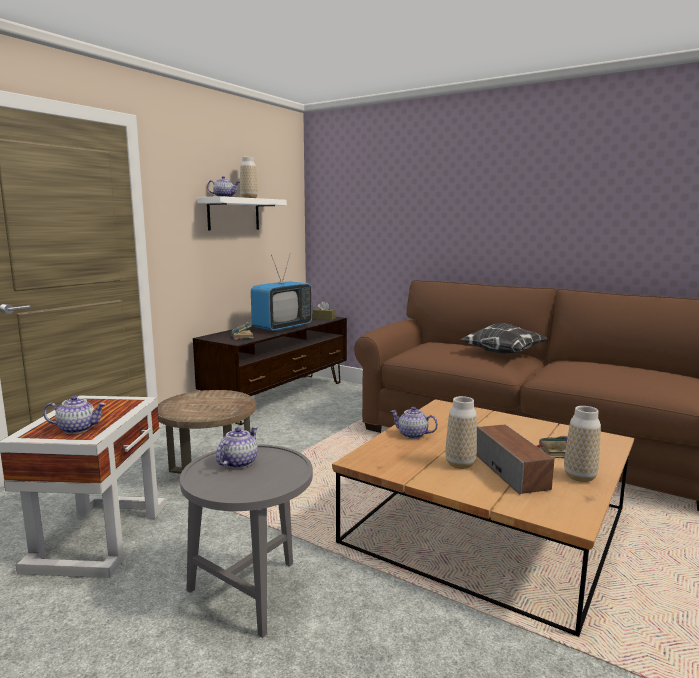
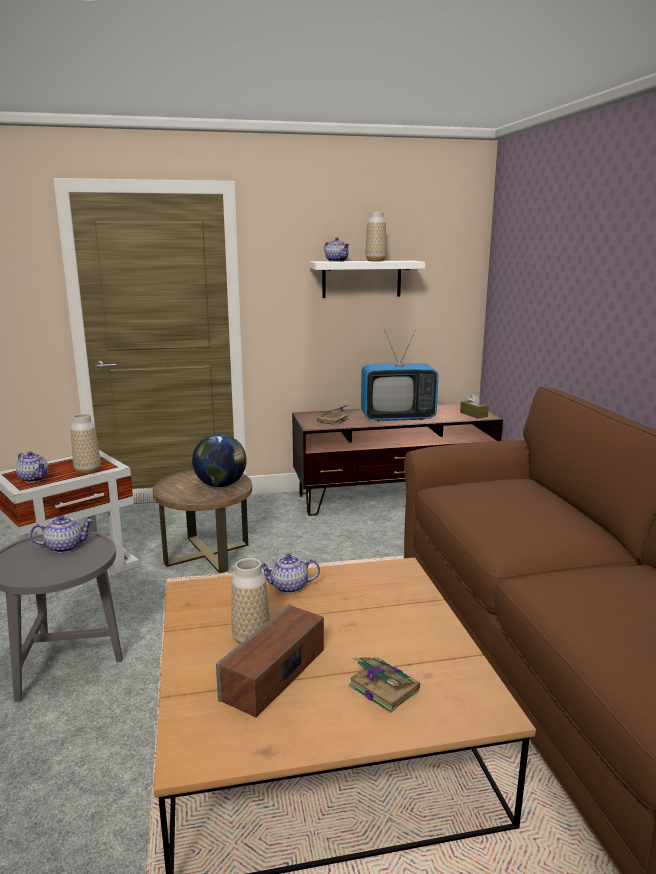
camera: 45 degrees right, 5 degrees up
(222, 400) = (221, 485): none -> globe
(412, 435) = (289, 587): teapot -> teapot turned 75 degrees counterclockwise
(502, 353) = (560, 526): pillow -> none
(579, 477) = (322, 725): vase -> vase (87, 471)

